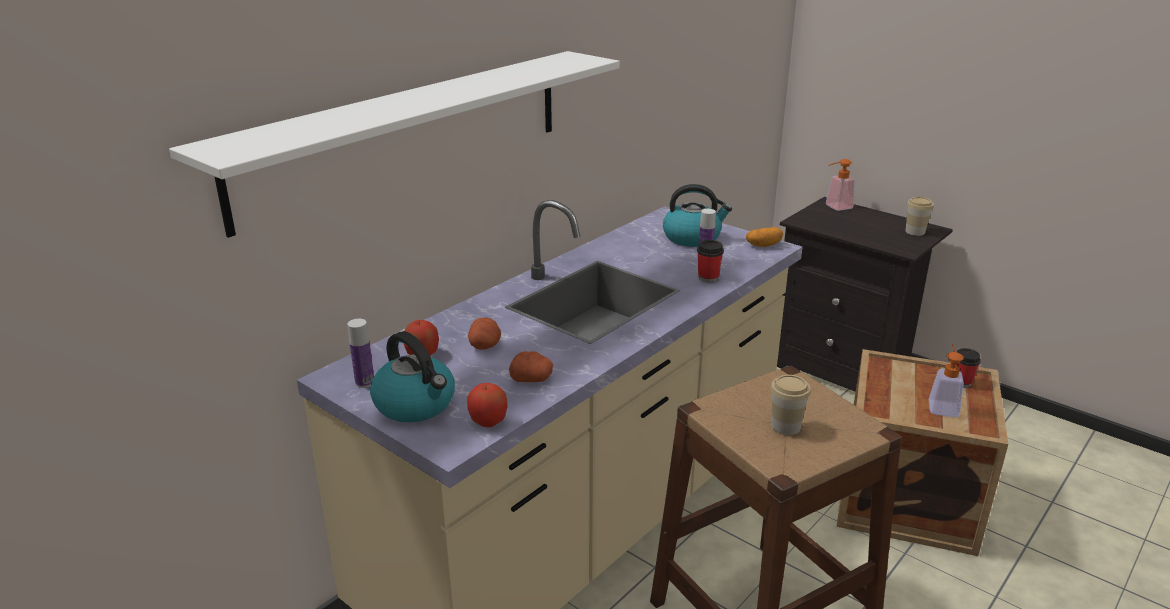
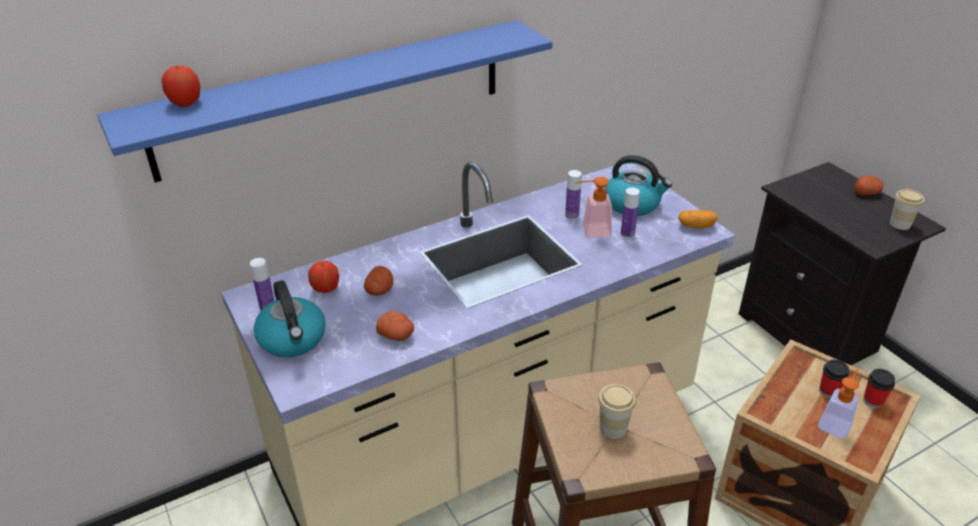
camera: 20 degrees right, 10 degrees up
(409, 134) = (334, 98): white shelf -> blue shelf
(488, 421) = (337, 371): apple -> apple (185, 103)
(640, 255) = (572, 215): none -> bottle
(708, 278) = (617, 256): cup -> cup (829, 391)
(835, 207) = (831, 178): soap dispenser -> soap dispenser (590, 231)
(871, 214) = (866, 192): none -> potato

